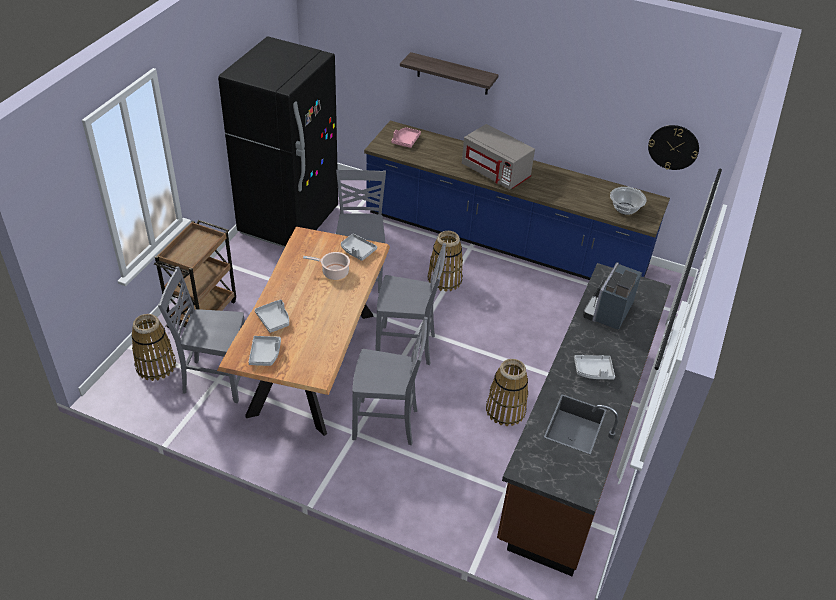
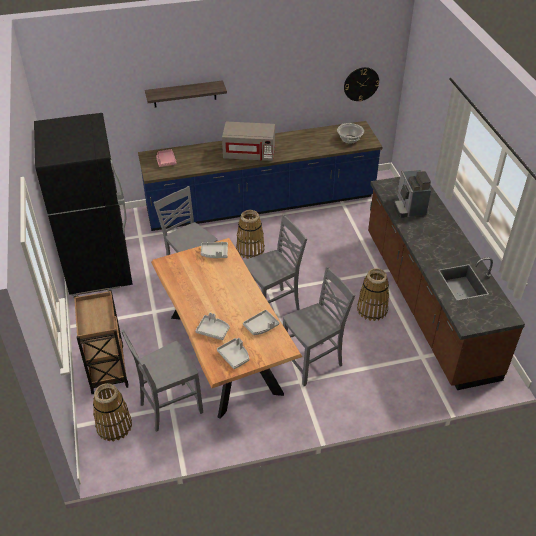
camera: 35 degrees left, 0 degrees up
(333, 272) = (215, 276): cooking pot -> none
(593, 371) = (439, 246): grey tray -> grey tray (261, 326)

